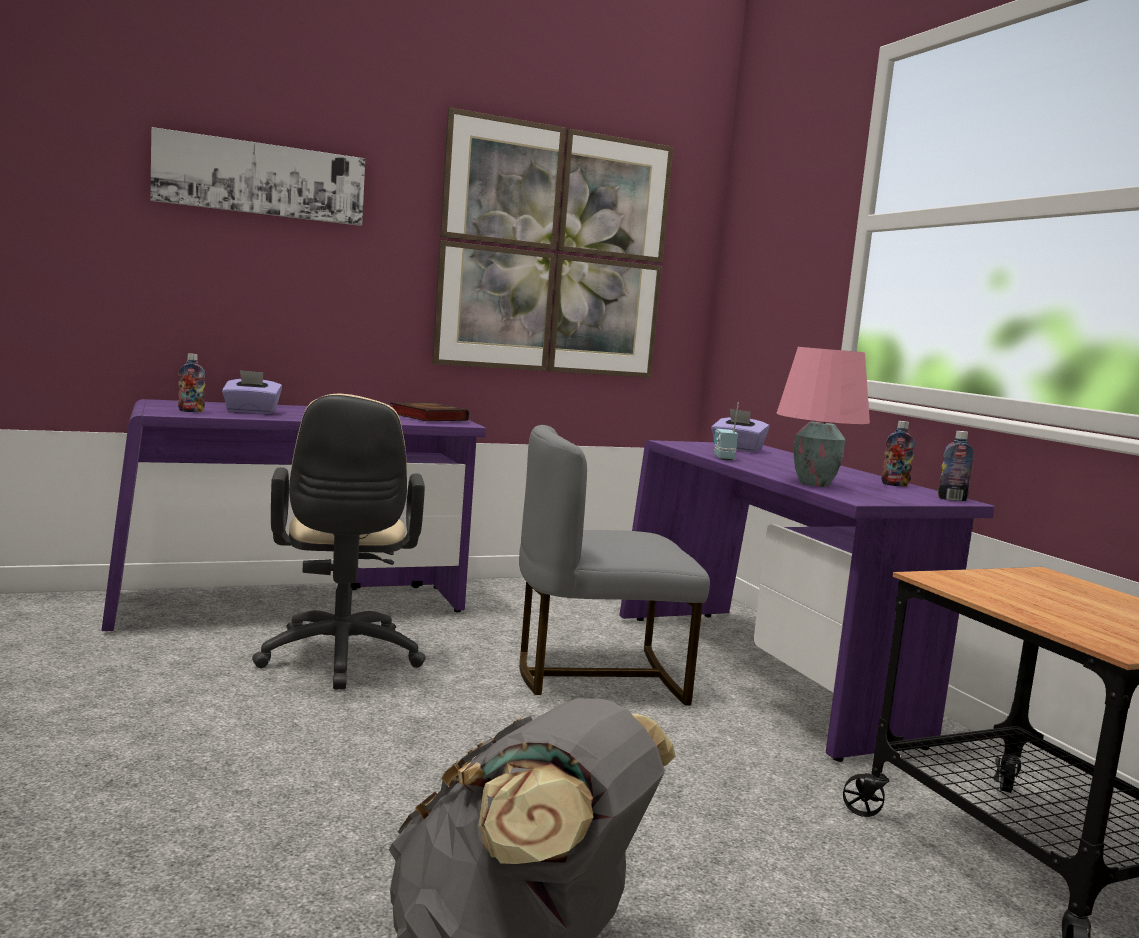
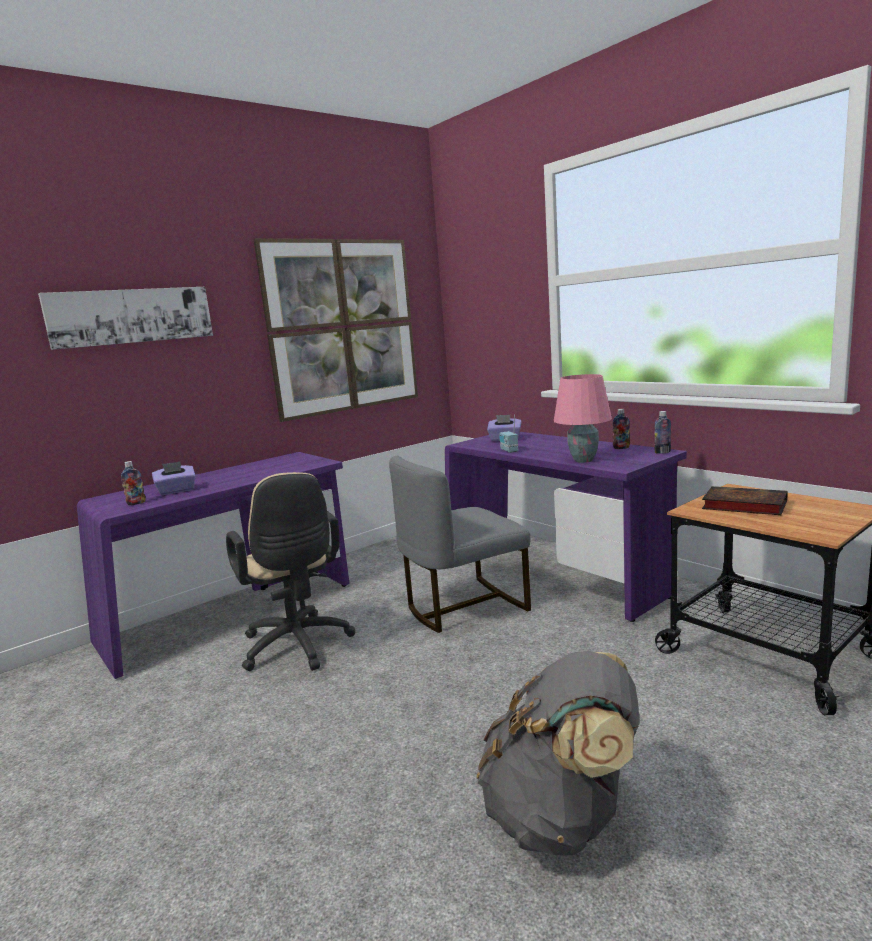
camera: 15 degrees left, 5 degrees up
(426, 417) = (294, 462): book -> book (742, 505)

